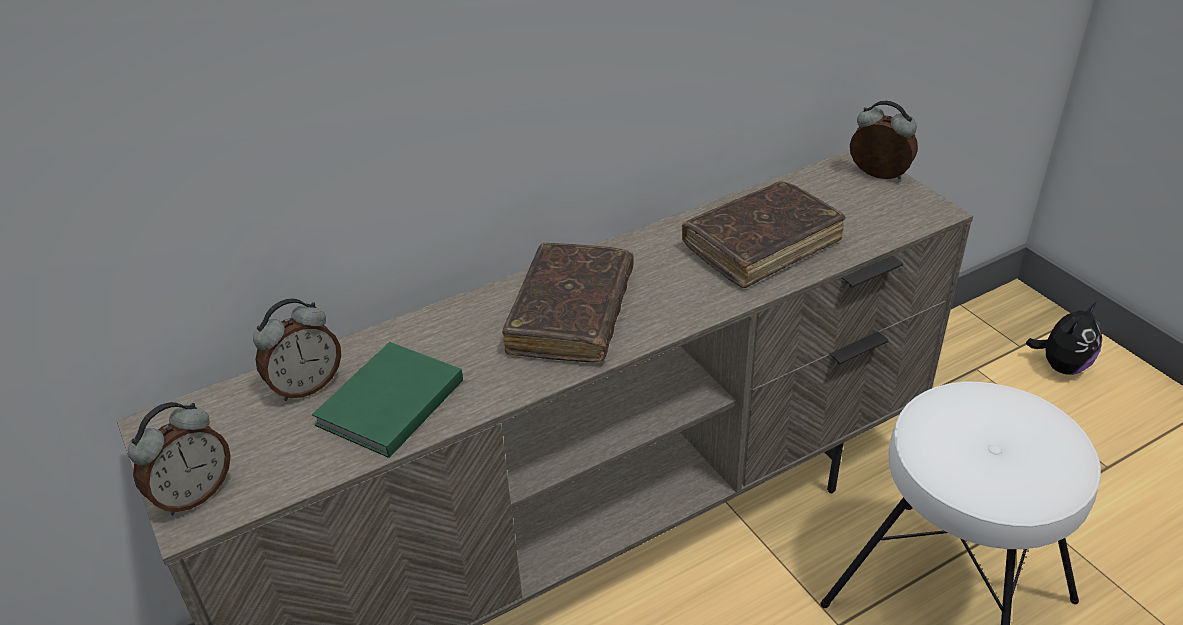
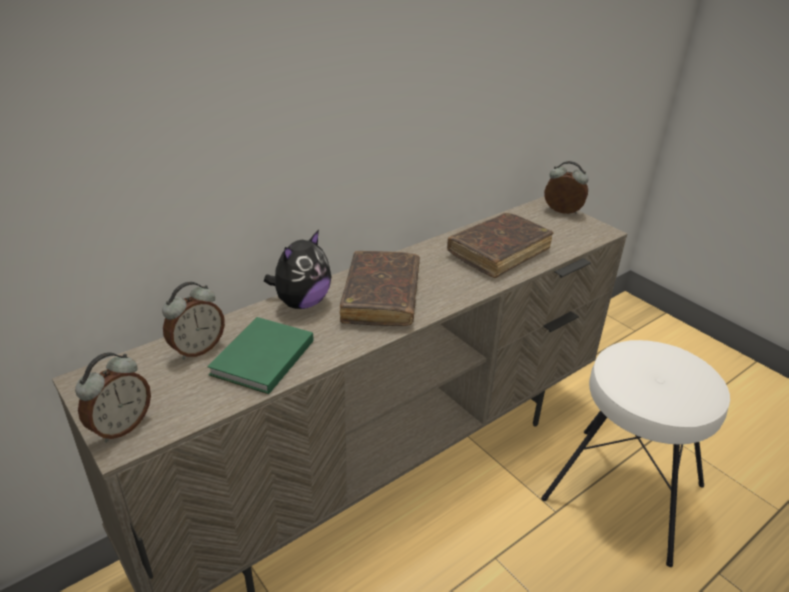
camera: 10 degrees left, 5 degrees down
(1061, 366) = (662, 341): plush toy -> plush toy (301, 302)

